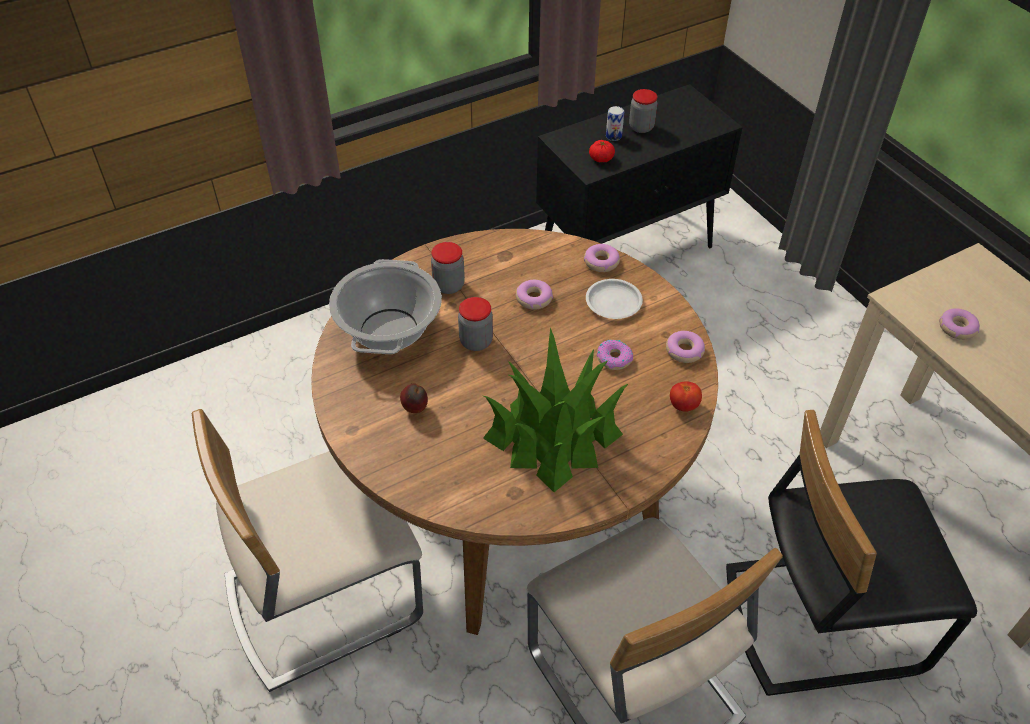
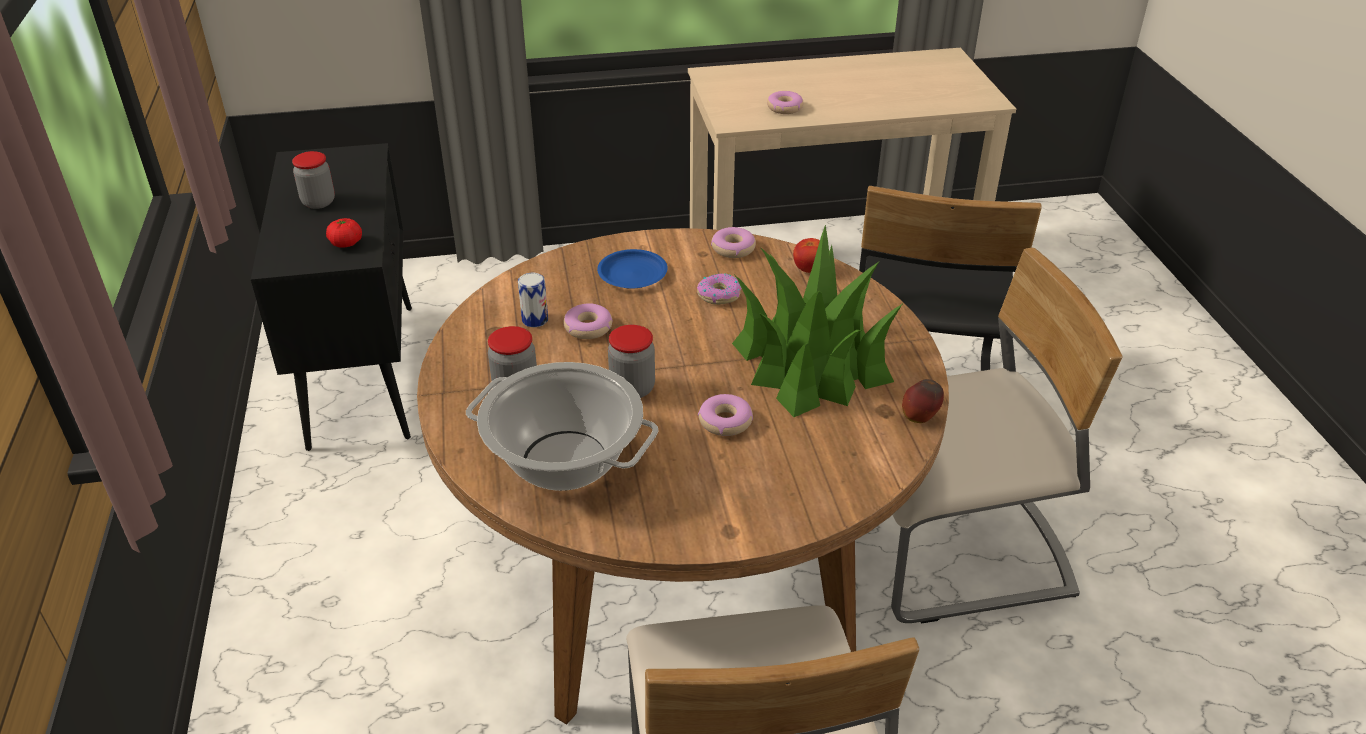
camera: 70 degrees left, 10 degrees down
(415, 409) = (721, 464): apple -> apple (920, 418)
(601, 262) = (562, 266): donut -> donut (725, 421)
(613, 136) = (313, 224): can -> can (535, 320)
(613, 302) = (633, 274): white plate -> blue plate

